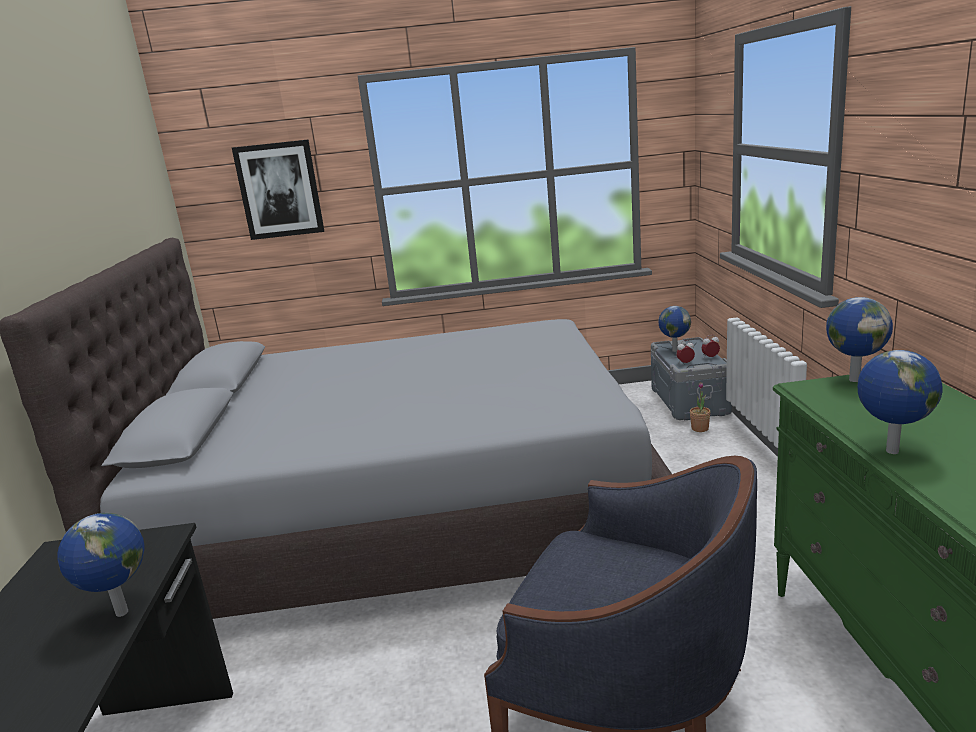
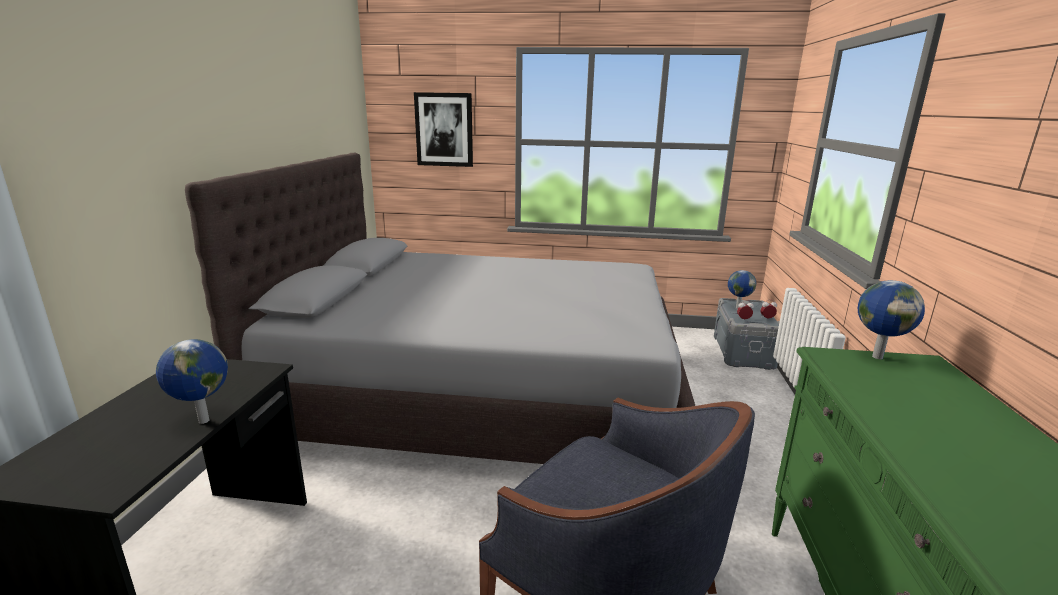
camera: 10 degrees right, 0 degrees up
(700, 428) = (744, 376): potted plant -> none
(890, 451) = (890, 429): globe -> none

